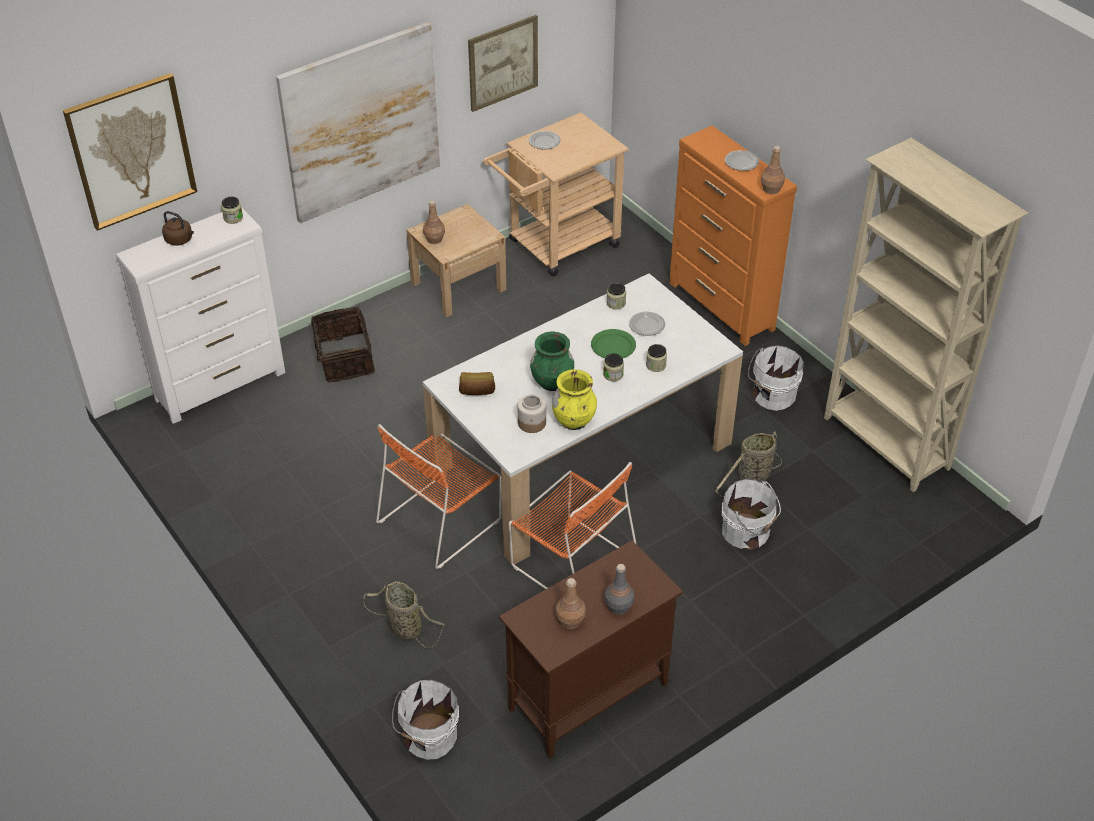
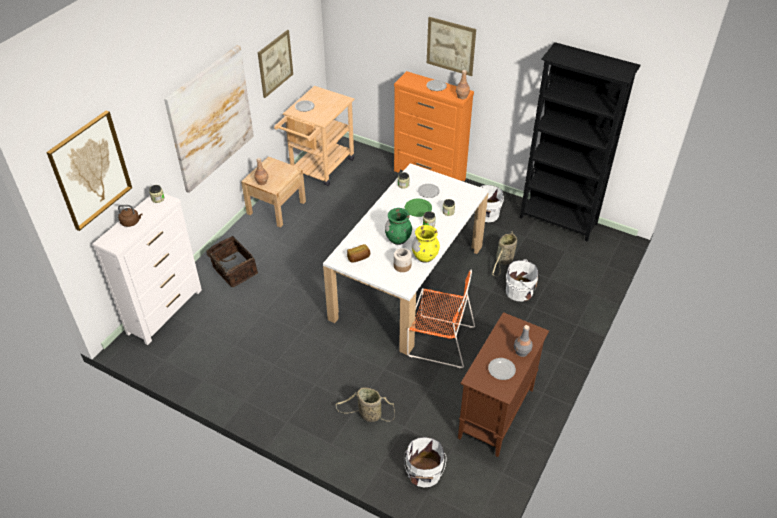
camera: 25 degrees left, 0 degrees up
(442, 519) = (351, 343): orange chair -> none
(570, 621) = (502, 370): brown bottle -> plate
(774, 102) = (451, 46): none -> picture
(885, 444) = (558, 221): beige bookcase -> black bookcase

